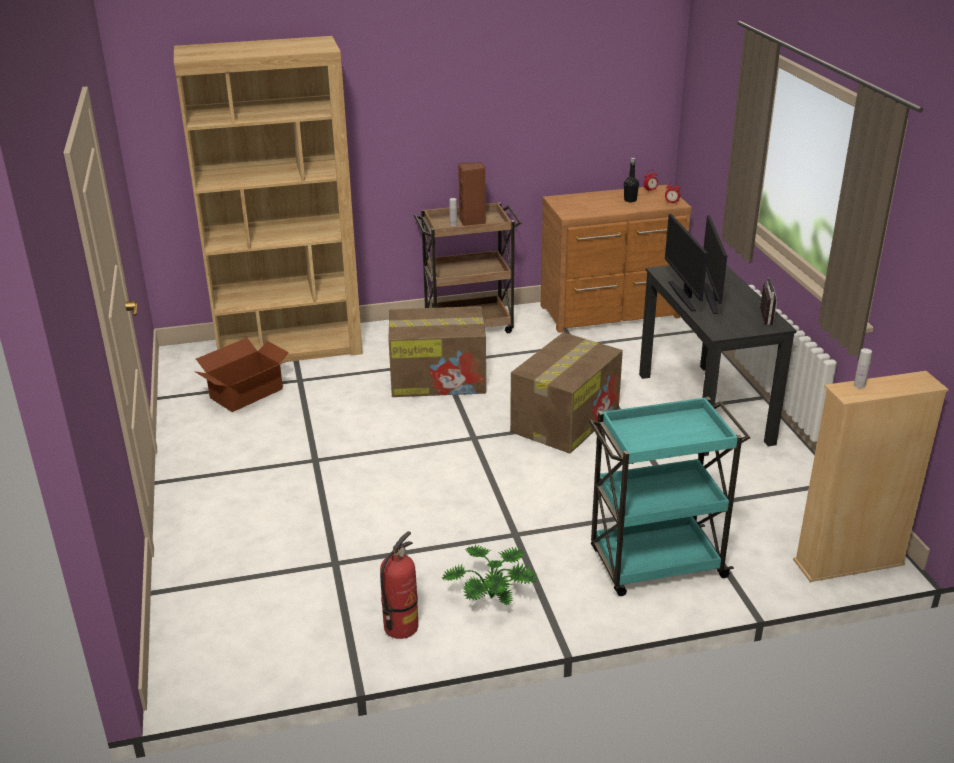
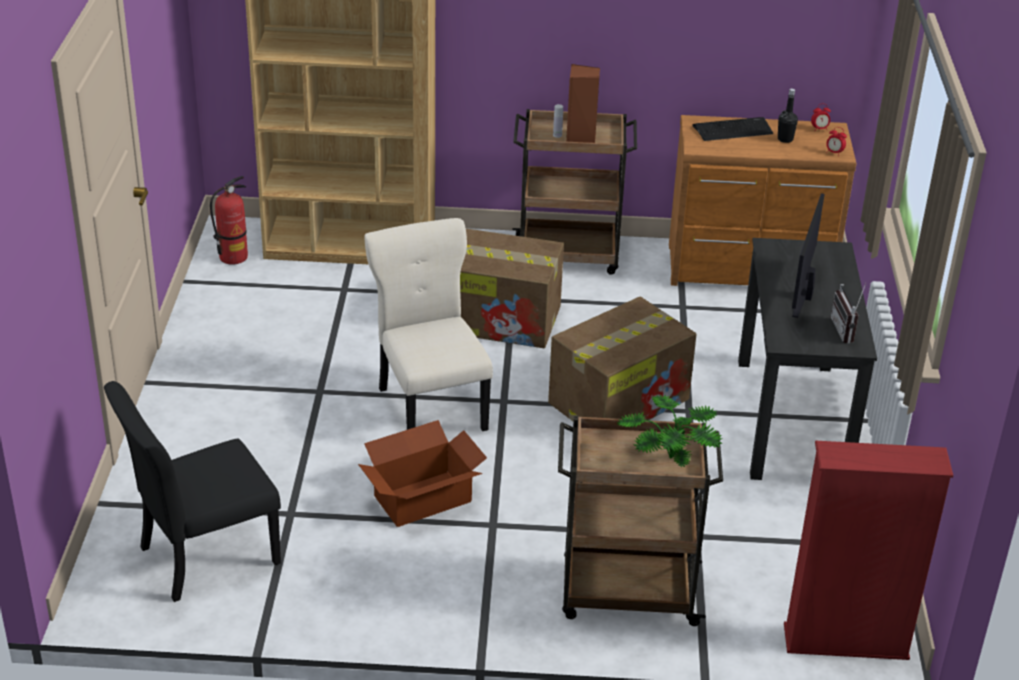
camera: 15 degrees right, 5 degrees up
(245, 393) = (279, 294): cardboard box -> cardboard box (421, 498)
(271, 617) = (203, 557): none -> black chair
(400, 627) = (326, 597): fire extinguisher -> fire extinguisher (233, 257)
(415, 453) = (431, 406): none -> beige chair
(491, 601) = (430, 592): potted plant -> potted plant (669, 461)
(588, 200) = (733, 130): none -> keyboard
(655, 564) = (626, 593): turquoise cart -> brown cart
(683, 296) = (772, 285): monitor -> none
(761, 316) = (847, 331): radio -> radio turned 150 degrees clockwise
(848, 563) = (845, 642): beige bookcase -> red bookcase
(859, 385) = (853, 450): white bottle -> none

